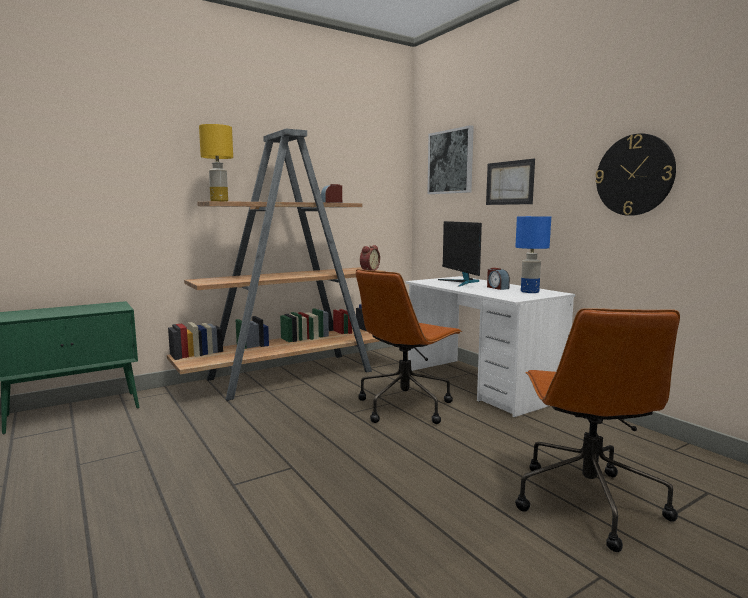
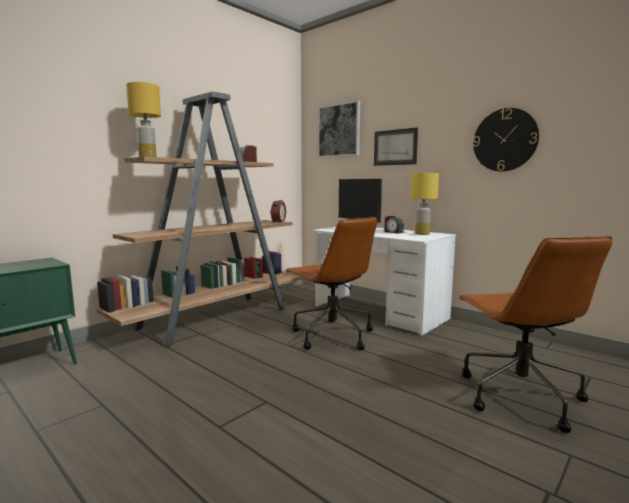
camera: 15 degrees left, 0 degrees up
(405, 406) = (331, 335): brown office chair -> brown office chair turned 60 degrees counterclockwise
(529, 292) = (421, 234): blue table lamp -> yellow table lamp

